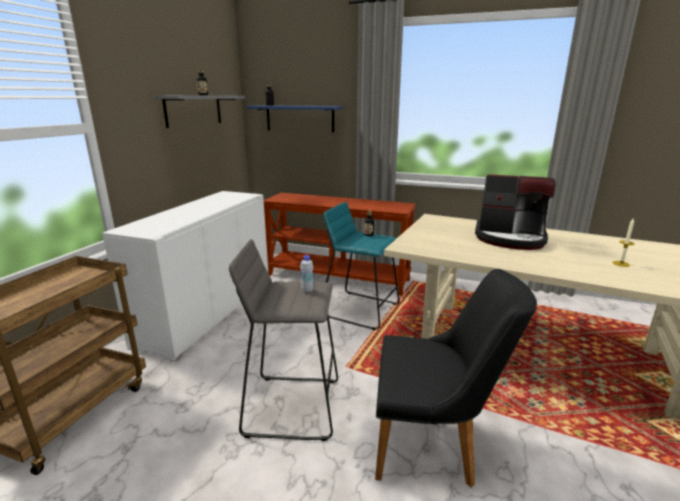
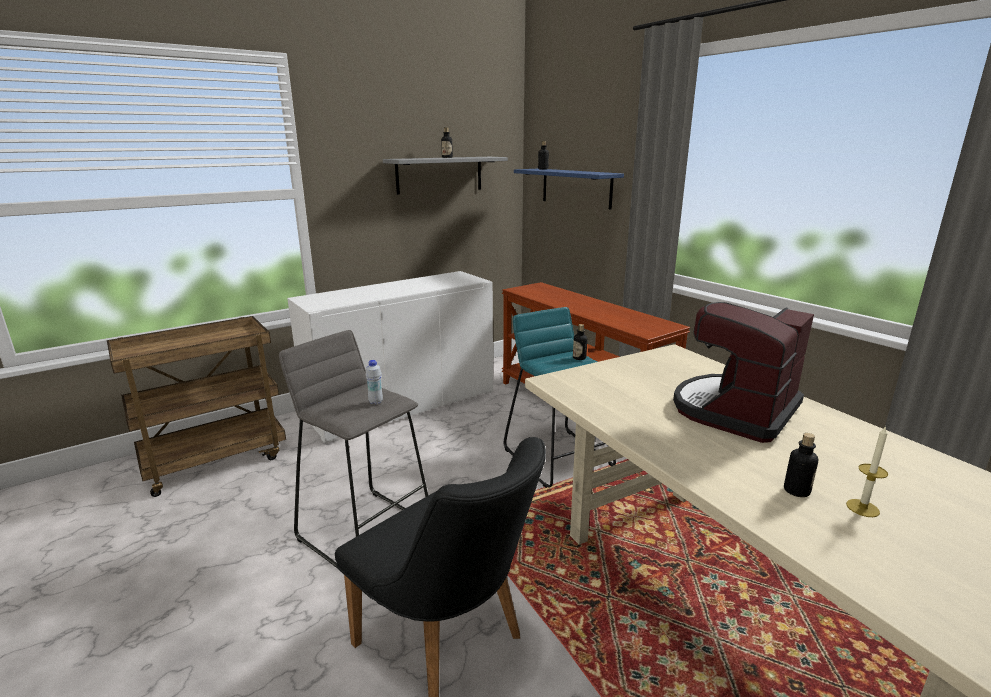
camera: 35 degrees right, 0 degrees up
(510, 238) = (735, 410): coffee machine -> coffee machine turned 75 degrees clockwise
(592, 265) = (796, 491): none -> bottle

